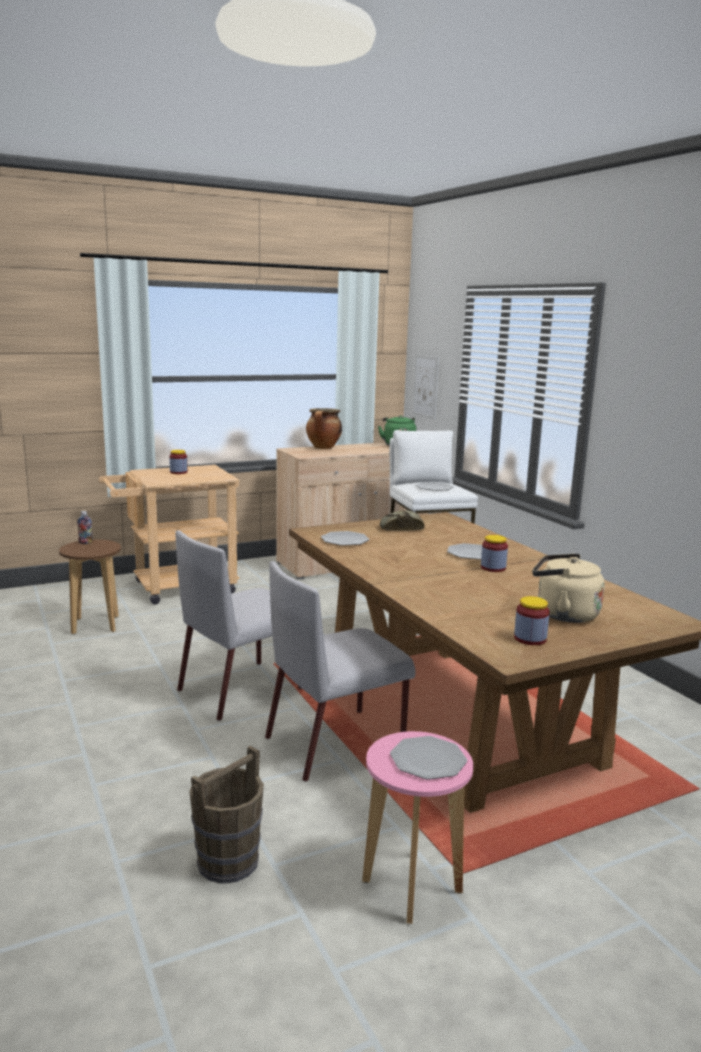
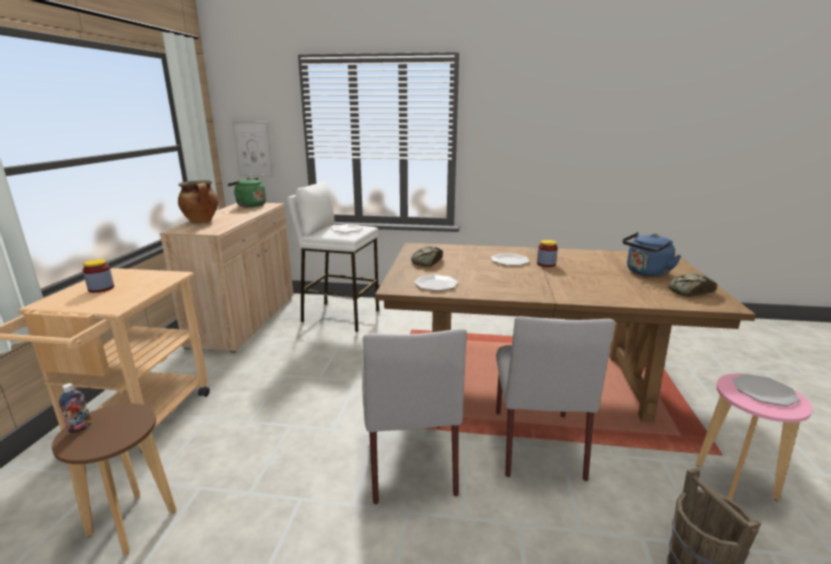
camera: 55 degrees left, 5 degrees up
(530, 639) = (689, 291): jar -> bread
(562, 614) = (646, 273): beige kettle -> blue kettle

